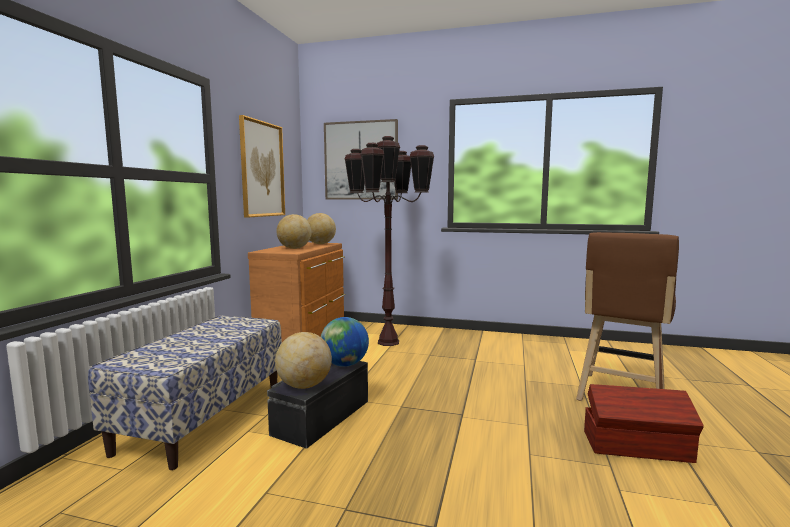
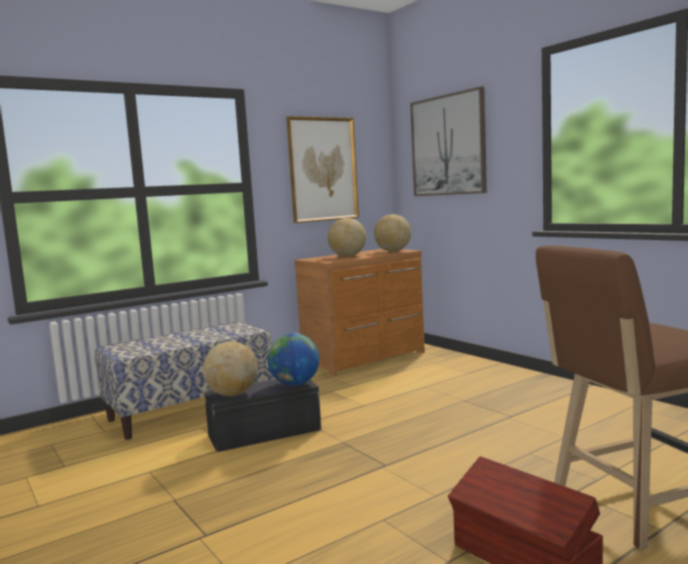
camera: 40 degrees right, 0 degrees up
(389, 342) = (442, 378): brown floor lamp -> none

